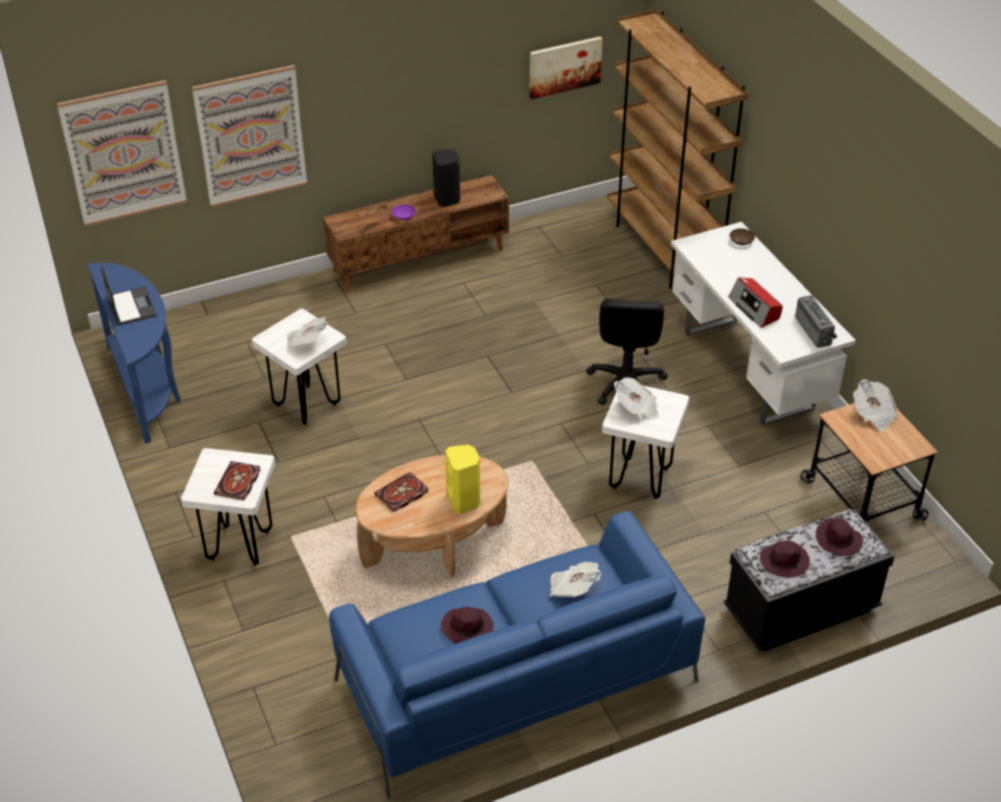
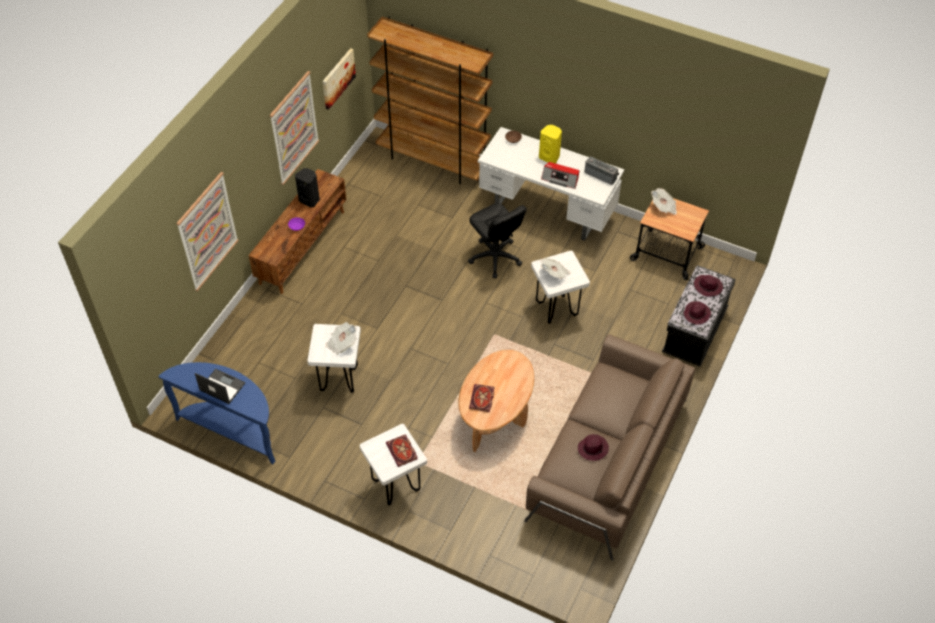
camera: 40 degrees left, 10 degrees up
(124, 153) = (150, 291): picture -> picture (294, 128)
(464, 501) = (517, 381): yellow speaker -> yellow speaker (549, 157)
(516, 680) = (608, 458): blue sofa -> brown sofa
(572, 588) = (618, 393): newspaper -> none

